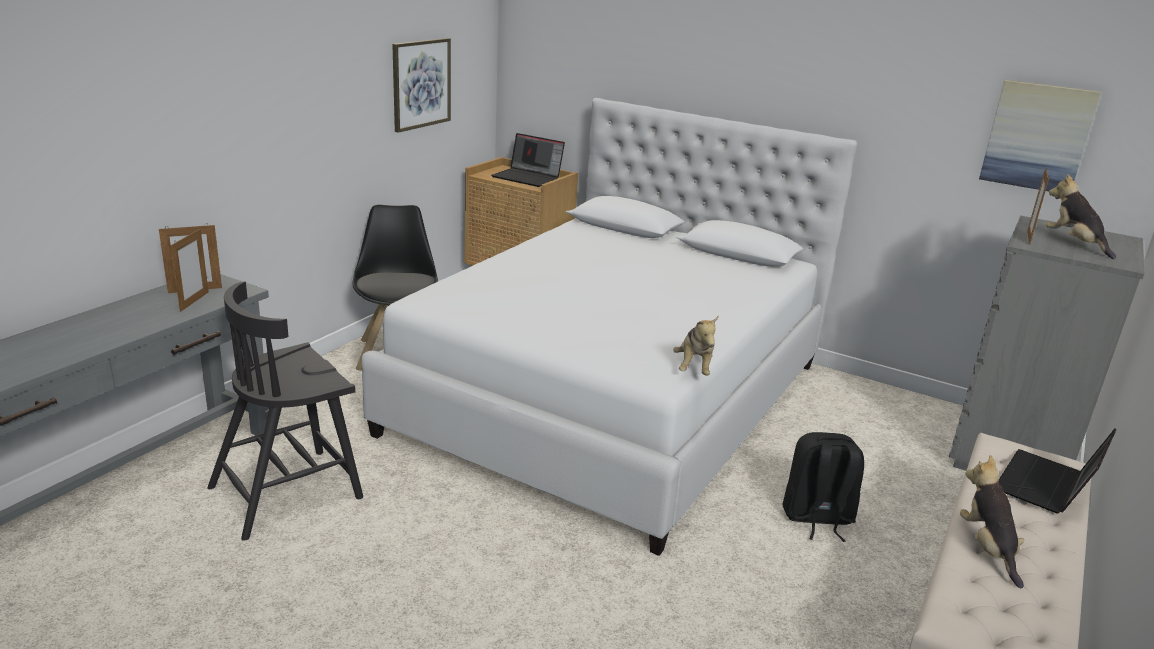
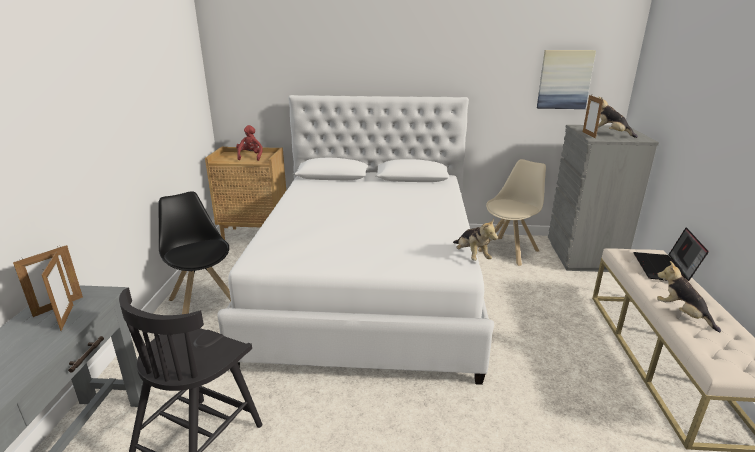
camera: 25 degrees left, 0 degrees up
(421, 84) = (168, 101): picture -> none
(528, 178) = (250, 157): laptop -> red plush toy
(817, 518) = (536, 324): black backpack -> none
(882, 411) = (509, 250): none -> beige chair

